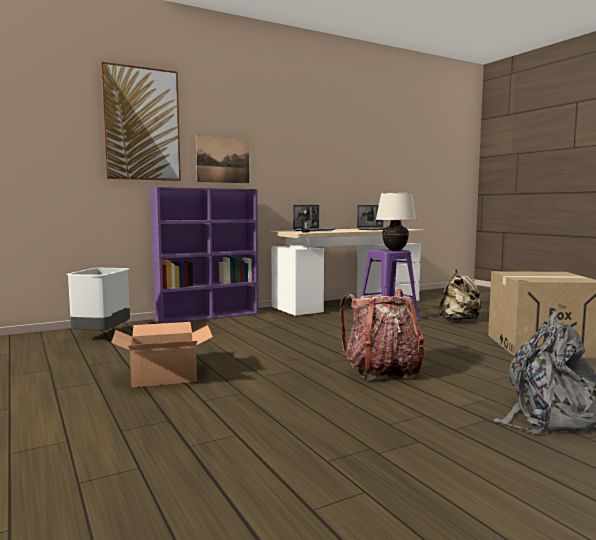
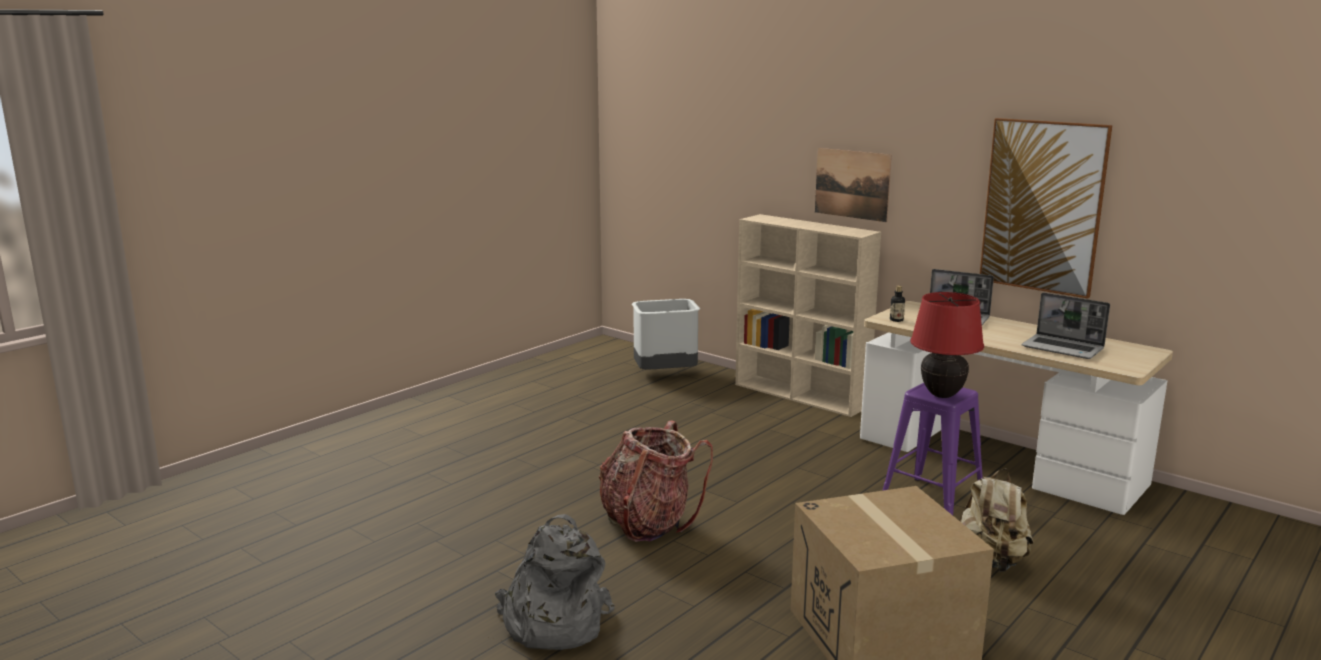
camera: 70 degrees right, 10 degrees up
(142, 124) = (758, 133): picture -> picture (1043, 206)
(163, 375) = (567, 428): cardboard box -> none
(208, 316) = (802, 395): purple bookcase -> beige bookcase
(395, 250) = (942, 395): beige table lamp -> red table lamp

